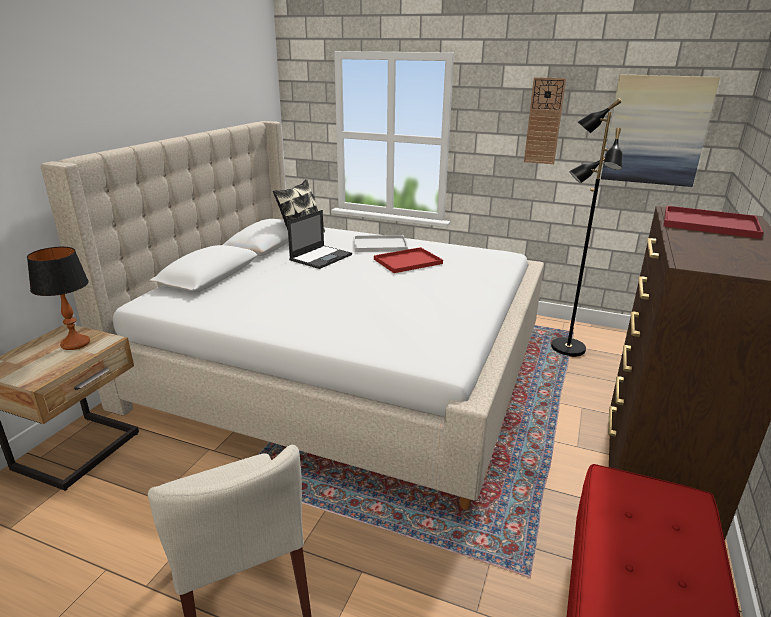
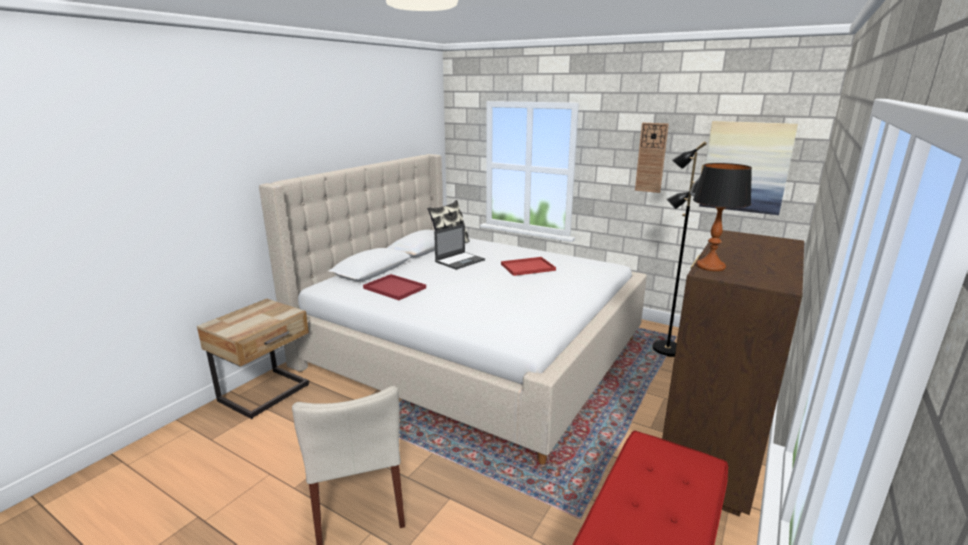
camera: 10 degrees right, 5 degrees down
(75, 343) = (269, 312): table lamp -> table lamp (710, 266)
(381, 244) = (510, 253): white tray -> none
(707, 224) = (748, 245): red tray -> red tray (393, 288)

